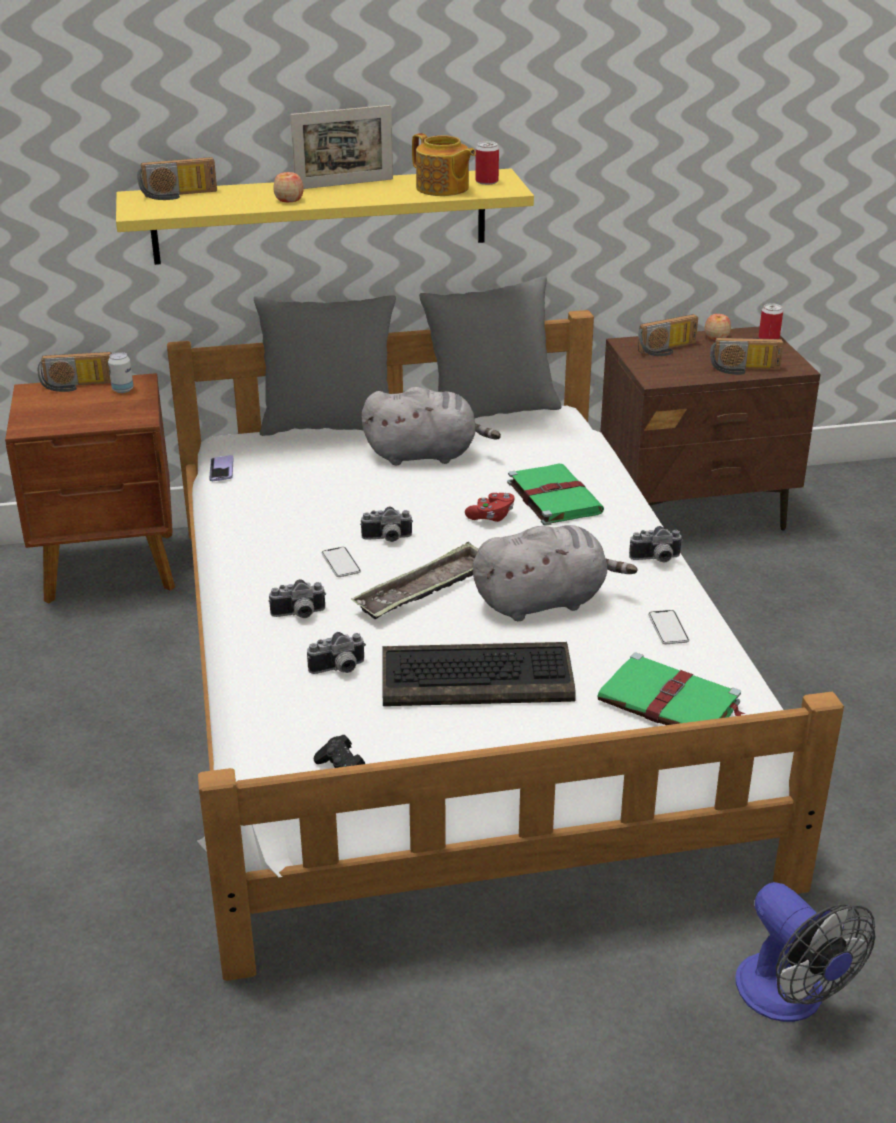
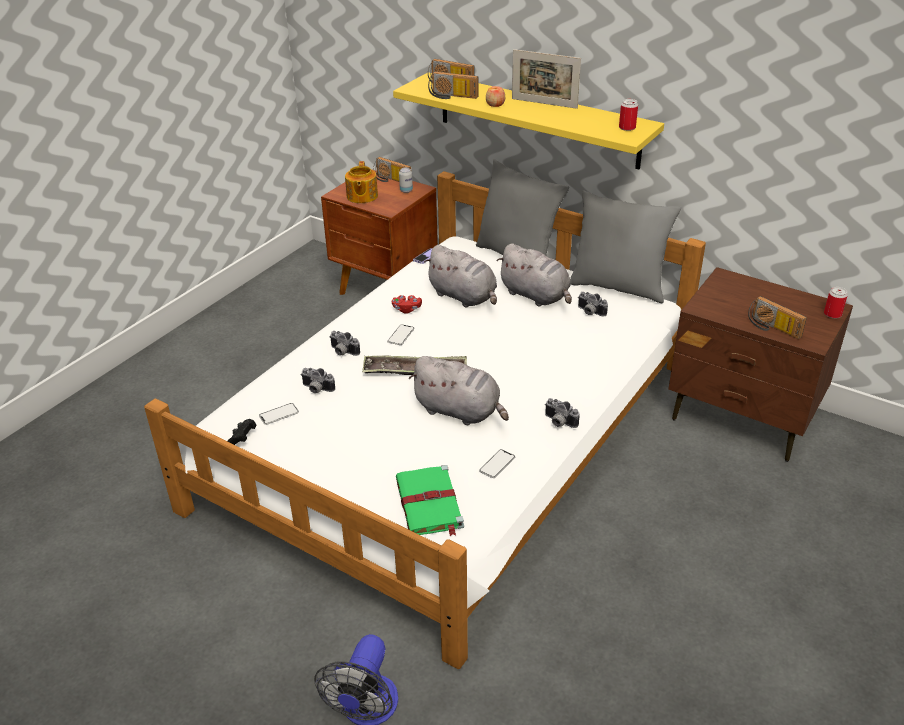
camera: 45 degrees right, 5 degrees up
(340, 720) = (279, 414): none -> phone
(345, 491) = (464, 297): none -> grey plush toy
(387, 539) = (441, 334): camera -> camera (589, 312)
(443, 188) = (591, 124): teapot -> teapot (361, 196)
(478, 678) = (365, 431): keyboard -> none
(491, 516) = (512, 349): red game controller -> red game controller (406, 309)
(553, 497) = (563, 355): green book -> none
(668, 350) = (744, 292): radio -> radio (452, 96)
(716, 337) = (795, 297): apple -> none

